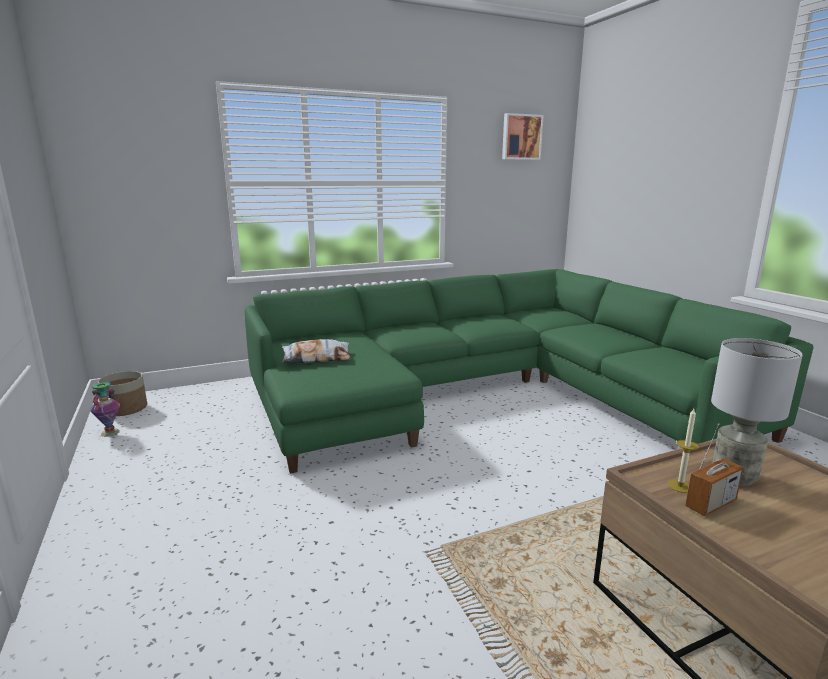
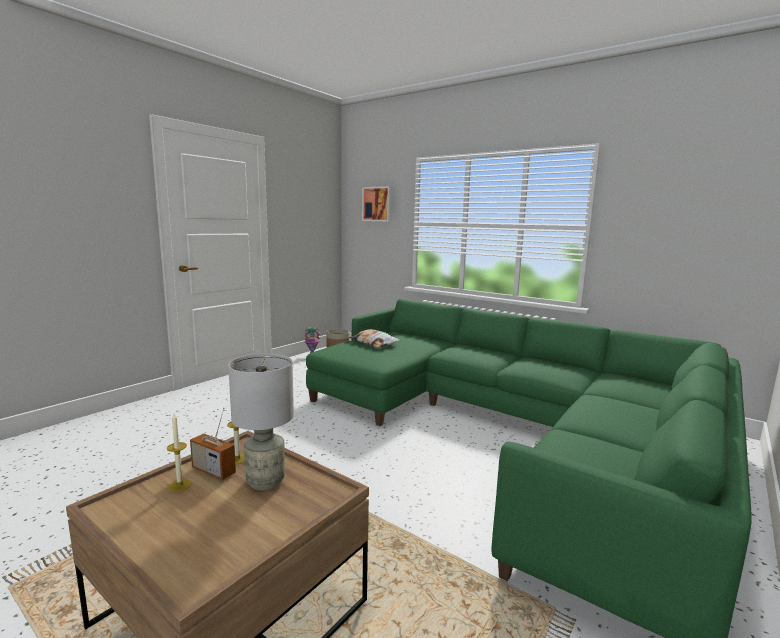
camera: 60 degrees right, 5 degrees down
(521, 137) = (705, 176): picture -> picture (377, 204)
(749, 529) = (180, 485): none -> candle

